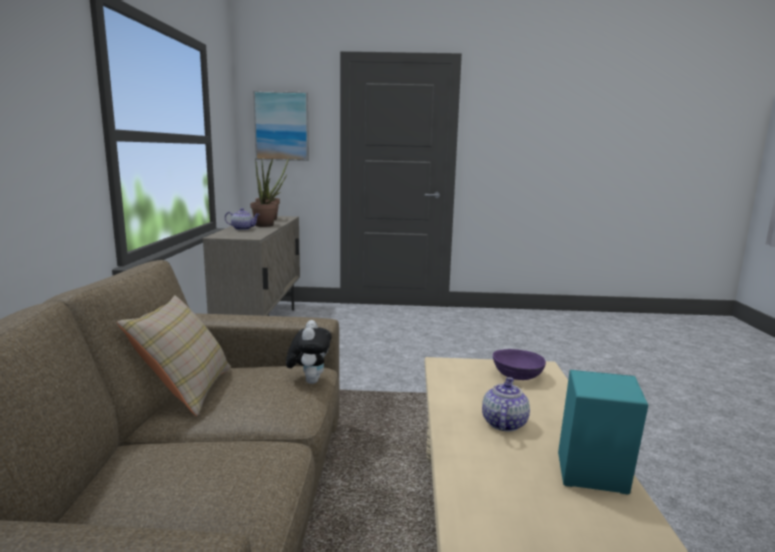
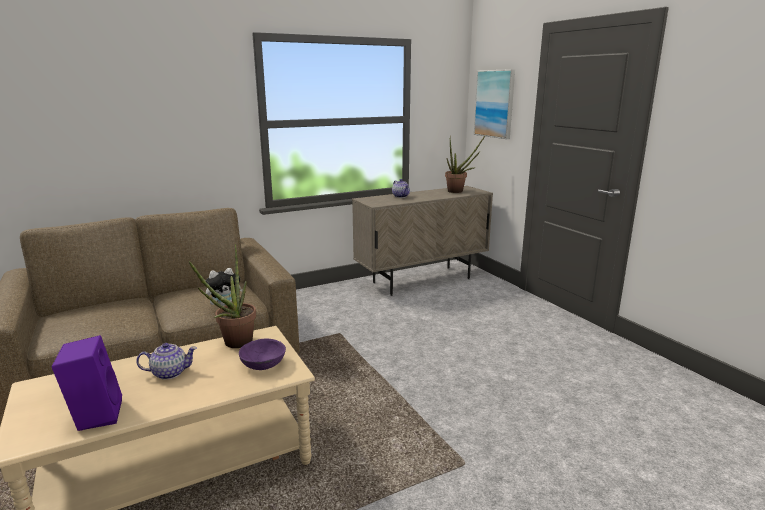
camera: 60 degrees right, 5 degrees up
(185, 390) = (199, 286): beige pillow -> none
(265, 226) = (425, 197): potted plant -> potted plant (234, 344)
(590, 481) = (95, 415): turquoise speaker -> purple speaker

